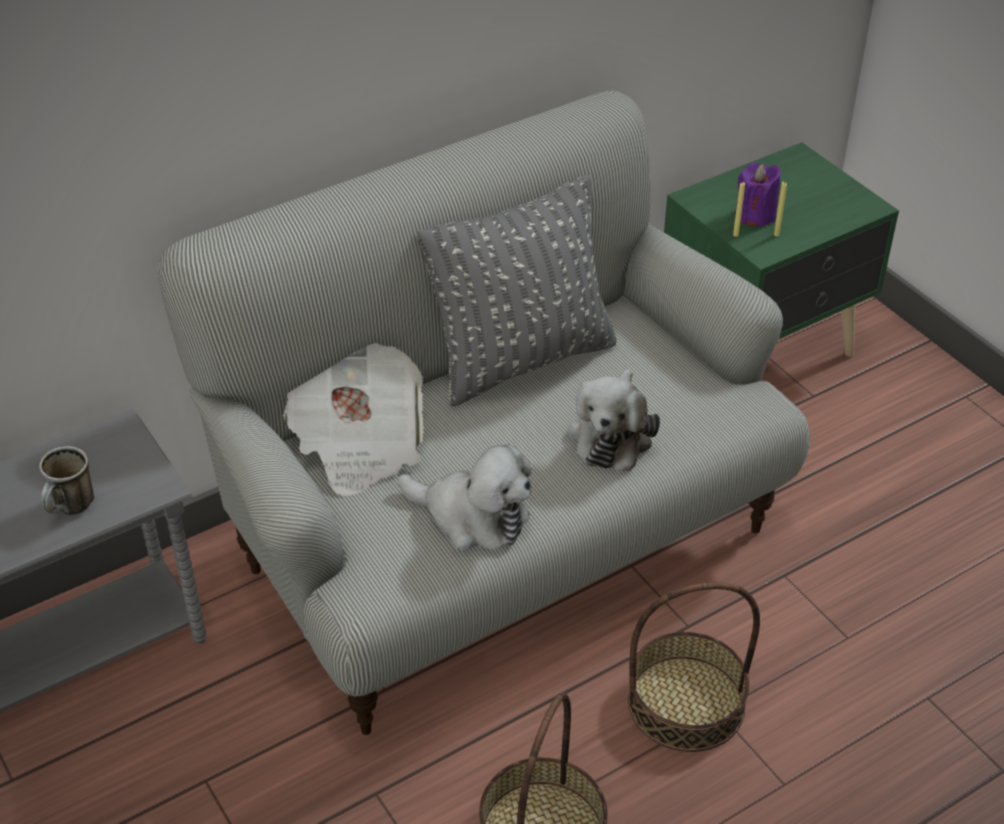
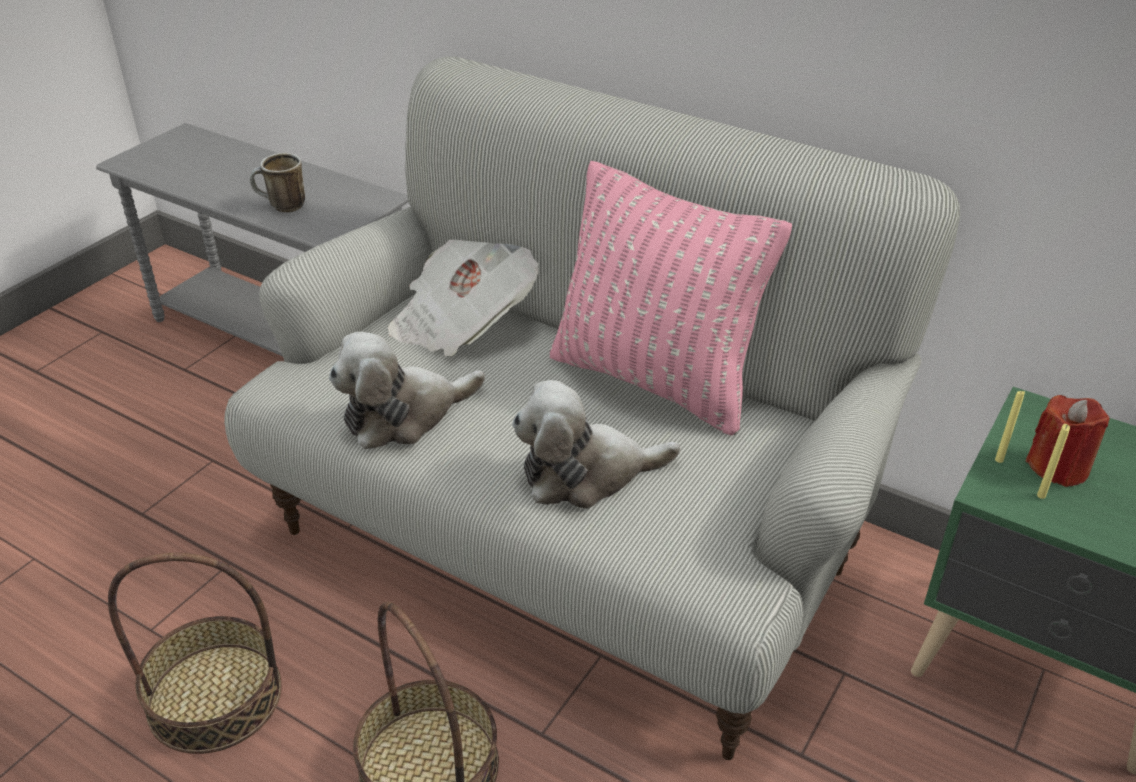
camera: 65 degrees right, 5 degrees down
(472, 517) = (404, 415): plush toy -> plush toy turned 60 degrees clockwise
(521, 360) = (654, 381): grey pillow -> pink pillow
(755, 215) = (1058, 467): purple candle -> red candle

